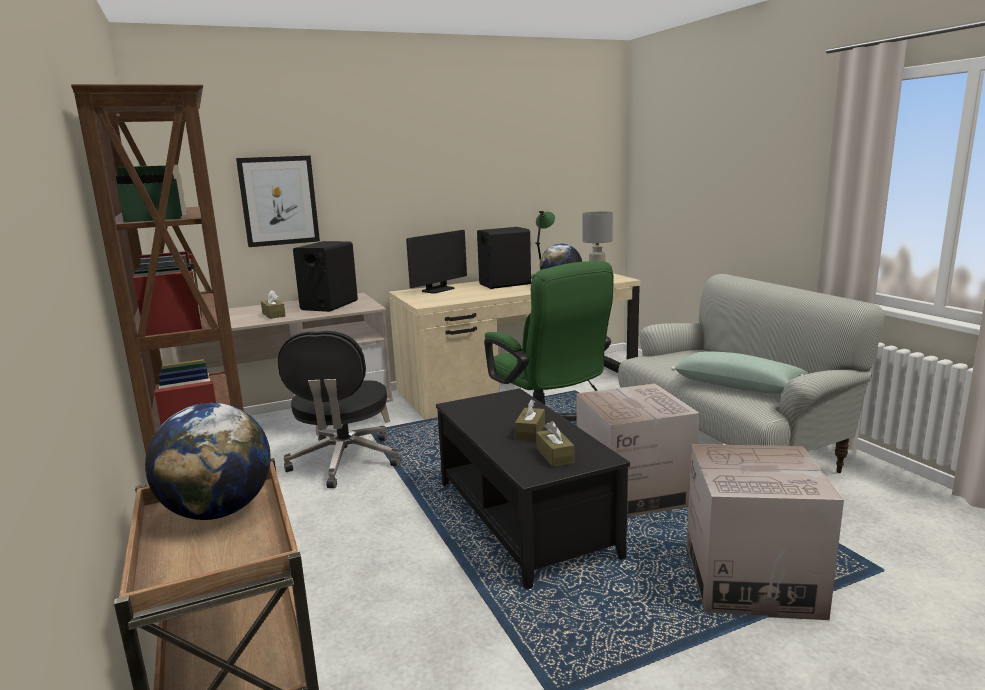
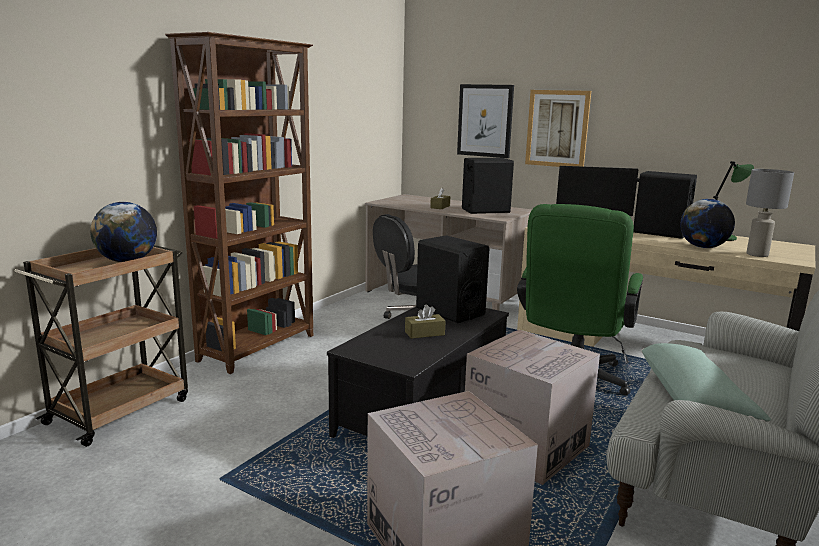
camera: 55 degrees right, 0 degrees up
(370, 200) = (557, 128): none -> picture
(487, 408) = (449, 311): none -> black speaker
(555, 456) = (391, 349): brown tissue box -> none

